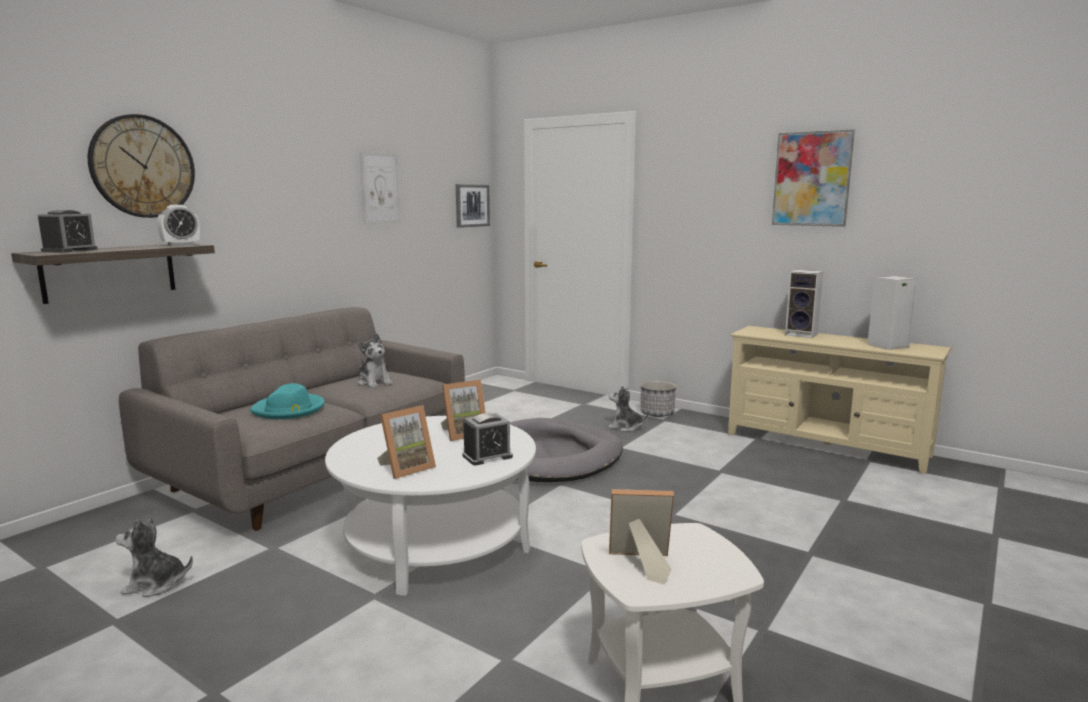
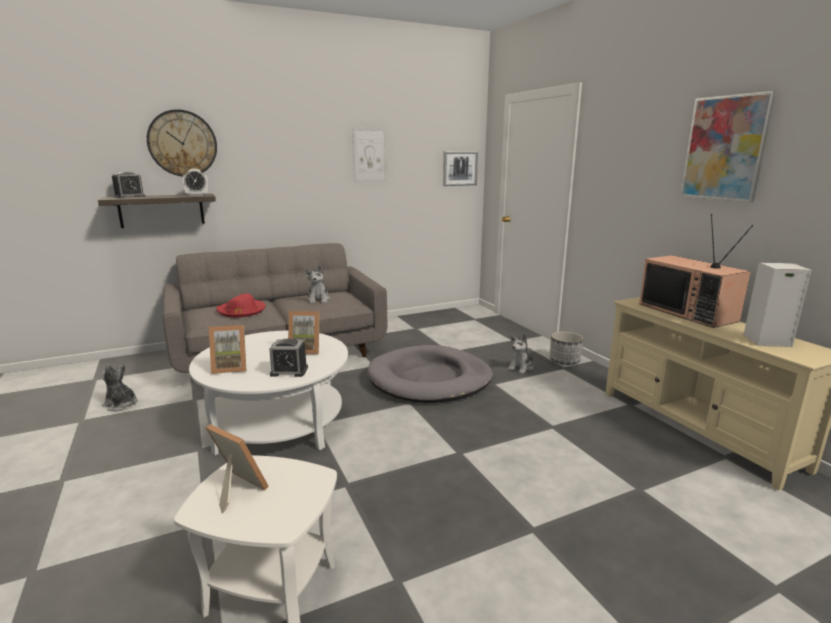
camera: 30 degrees right, 5 degrees up
(289, 409) = (241, 311): turquoise hat -> red hat
(625, 427) = (521, 367): plush toy -> plush toy turned 105 degrees counterclockwise
(802, 334) = (689, 312): speaker -> television

